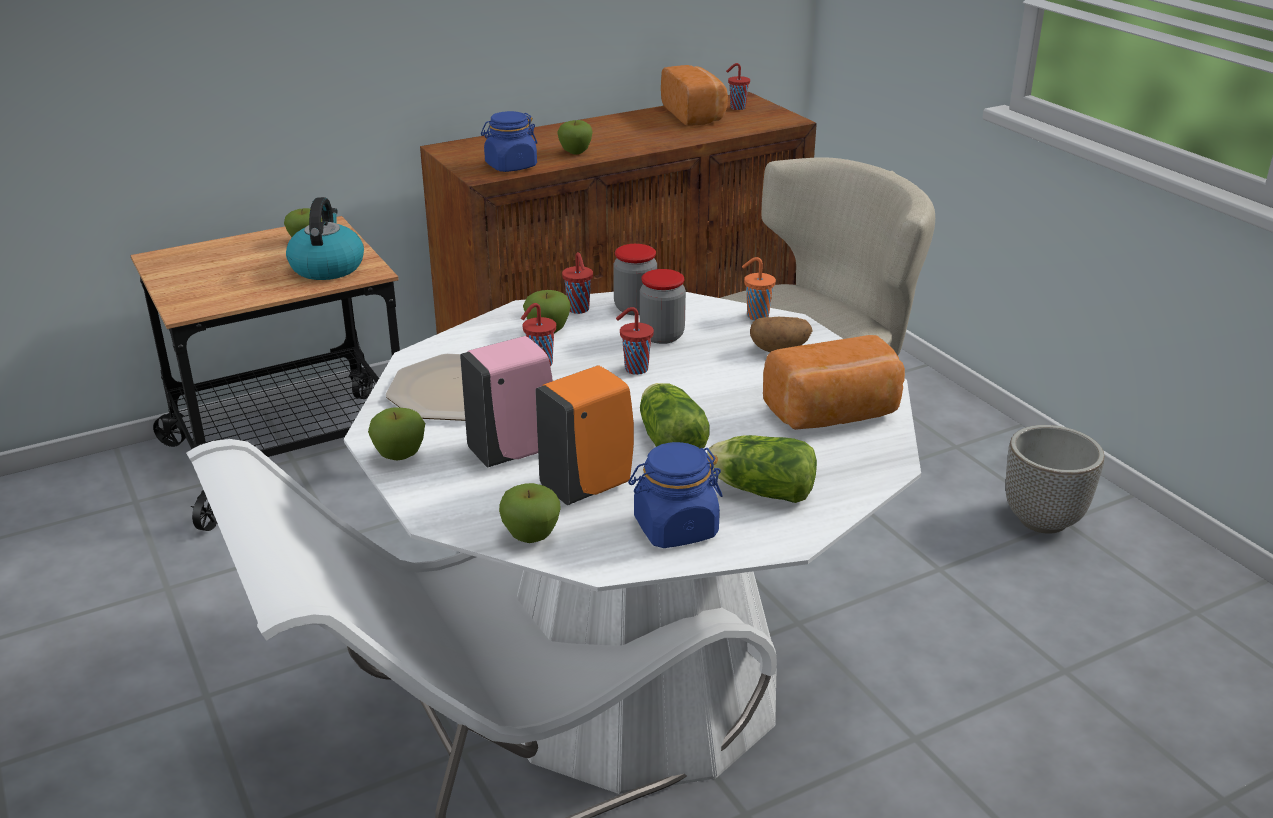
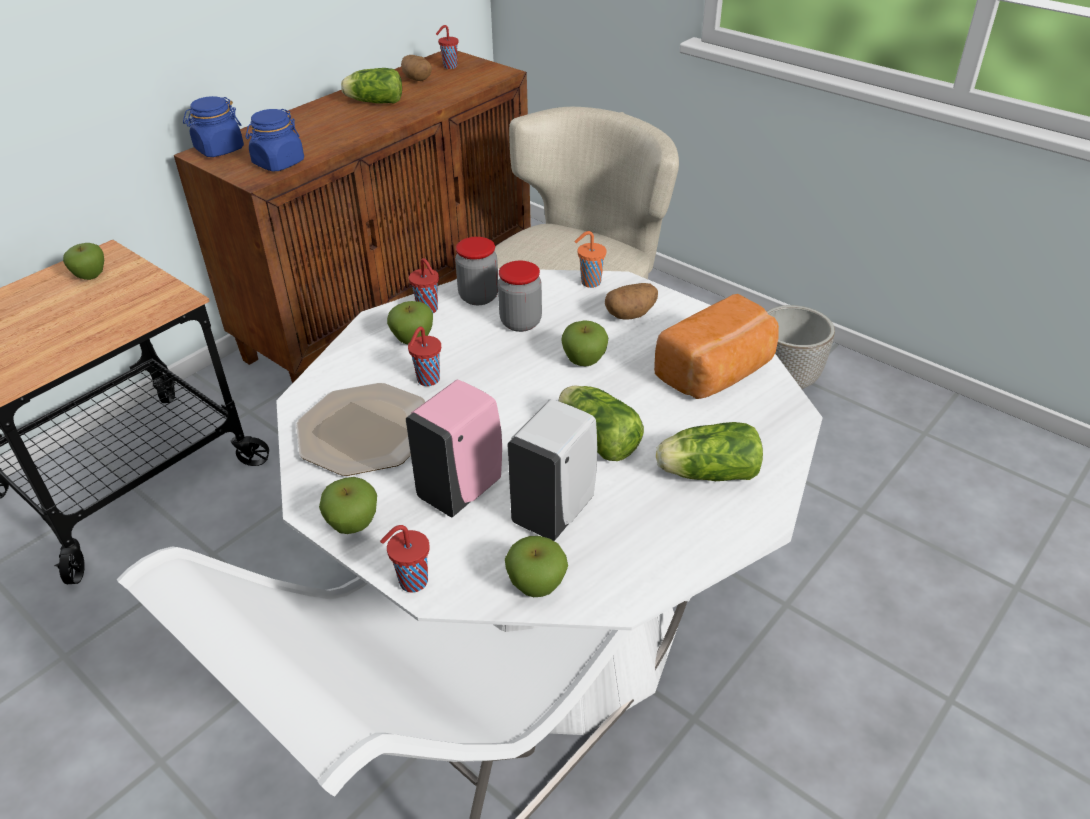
camera: 20 degrees left, 10 degrees up
(327, 267) = (129, 302): kettle -> none
(575, 152) = (331, 137): apple -> apple (584, 361)
(589, 486) = (555, 510): orange soap dispenser -> white soap dispenser
(634, 369) = (518, 365): red cup -> red cup (411, 582)
(637, 128) = (373, 102): none -> lettuce
(675, 528) = (660, 537): blue jar -> blue jar (219, 149)
(695, 114) = (417, 79): bread -> potato

